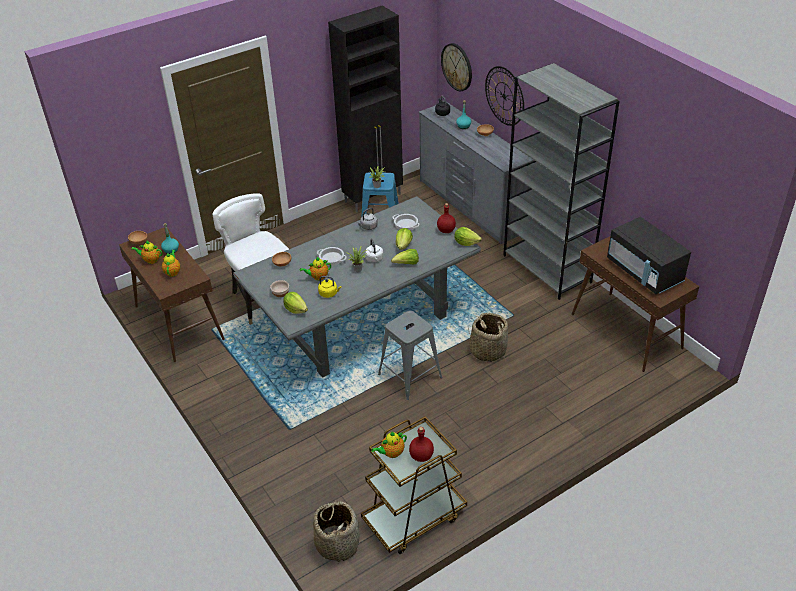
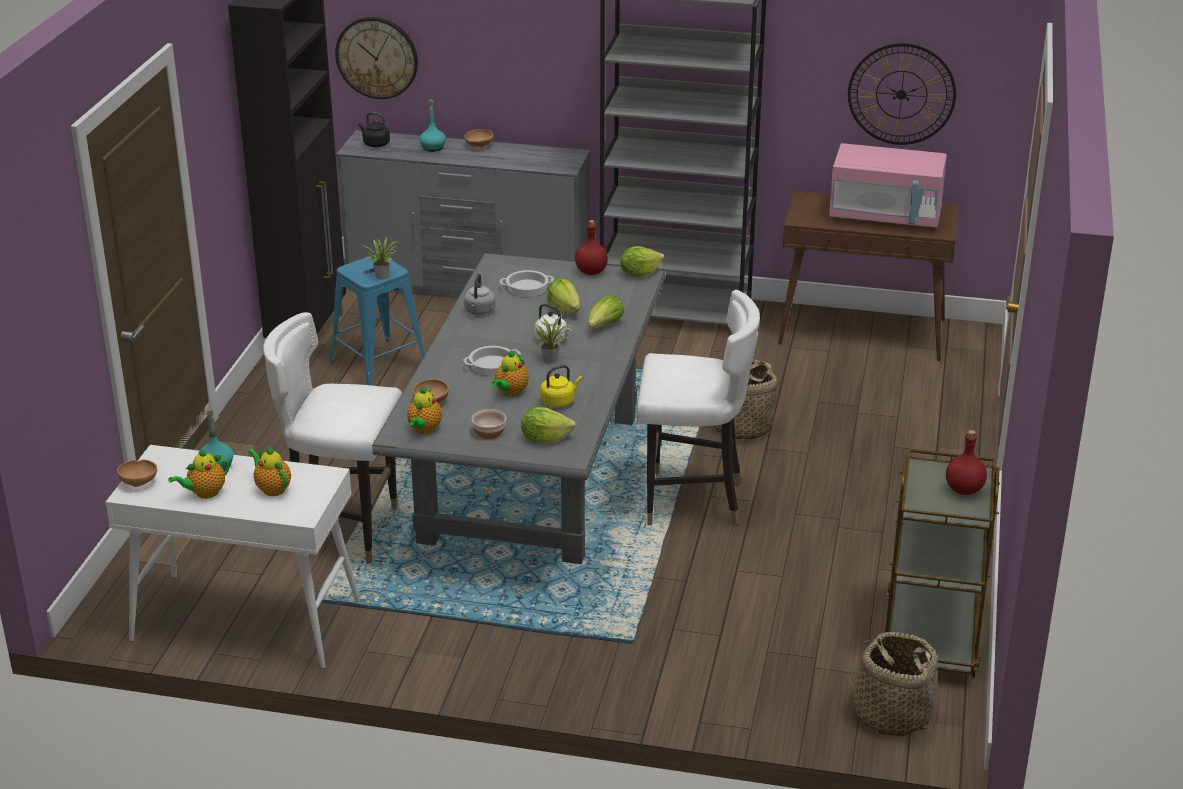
camera: 45 degrees left, 10 degrees down
(178, 323) = (244, 621): brown console table -> white console table
(391, 453) = (929, 506): teapot -> teapot (424, 430)
(410, 376) = (691, 501): grey stool -> white chair
(504, 96) = (504, 67): wall clock -> wall clock (901, 94)
(644, 272) = (885, 216): black microwave -> pink microwave

